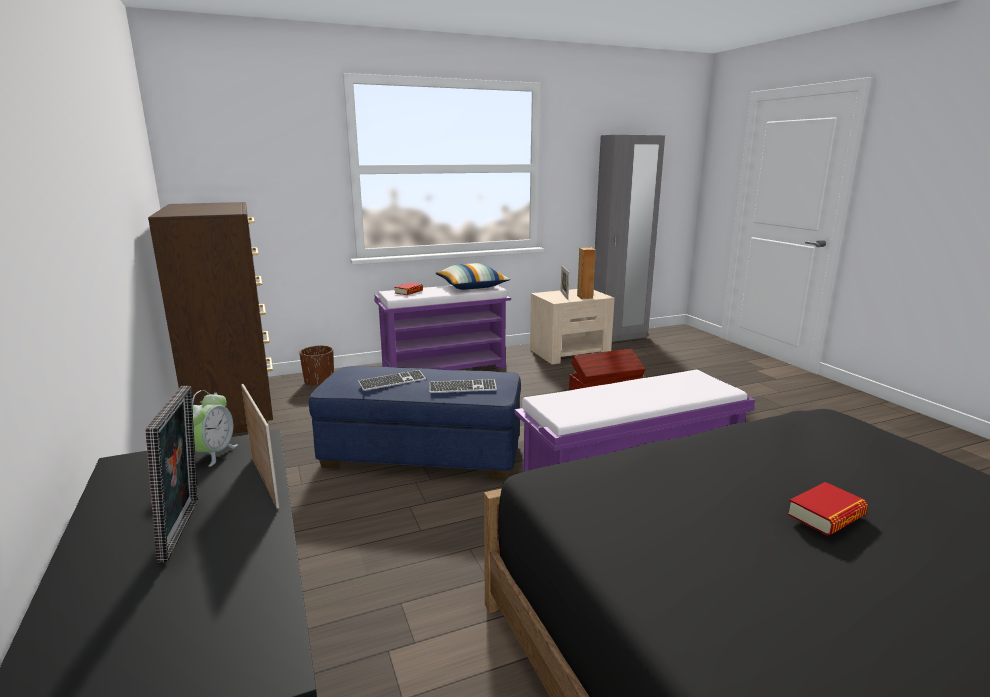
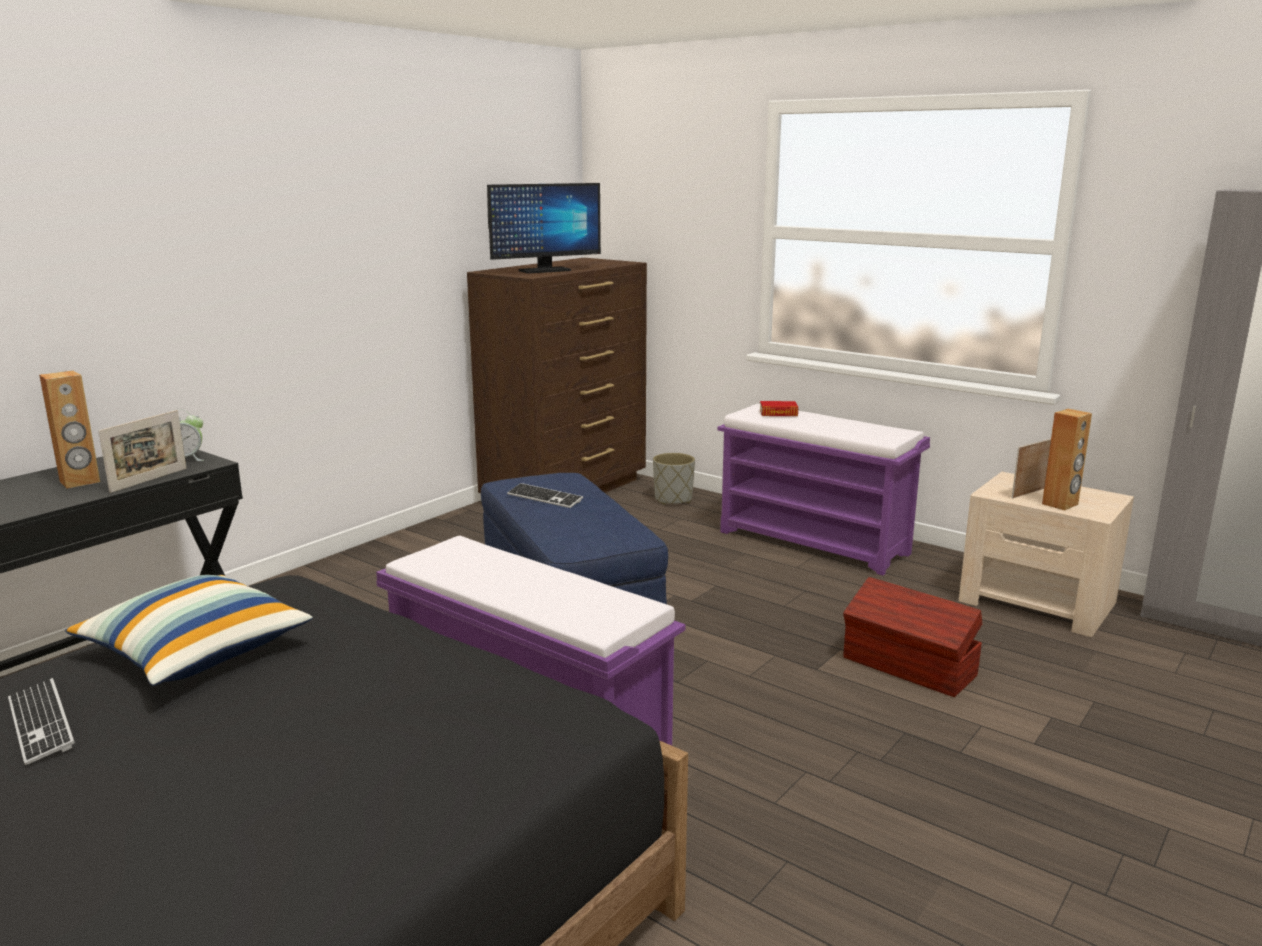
camera: 60 degrees right, 0 degrees up
(186, 529) = (80, 482): picture frame -> brown speaker
(213, 210) = (544, 270): none -> monitor
(319, 381) = (673, 499): brown planter -> grey planter
(462, 388) = (565, 528): keyboard -> keyboard (40, 723)
(471, 287) = (868, 430): pillow -> pillow (194, 652)
(826, 515) = (245, 715): book -> none

